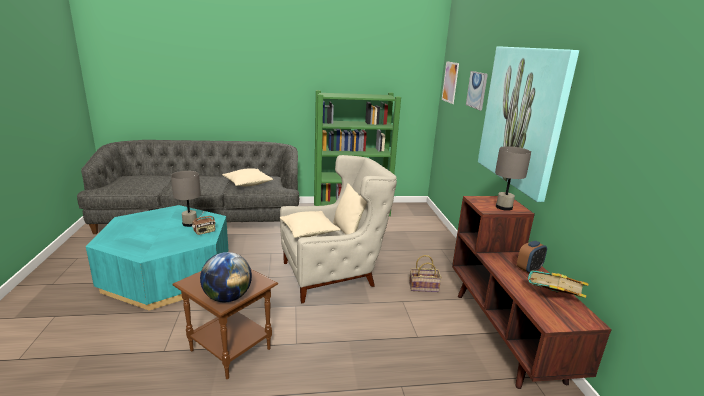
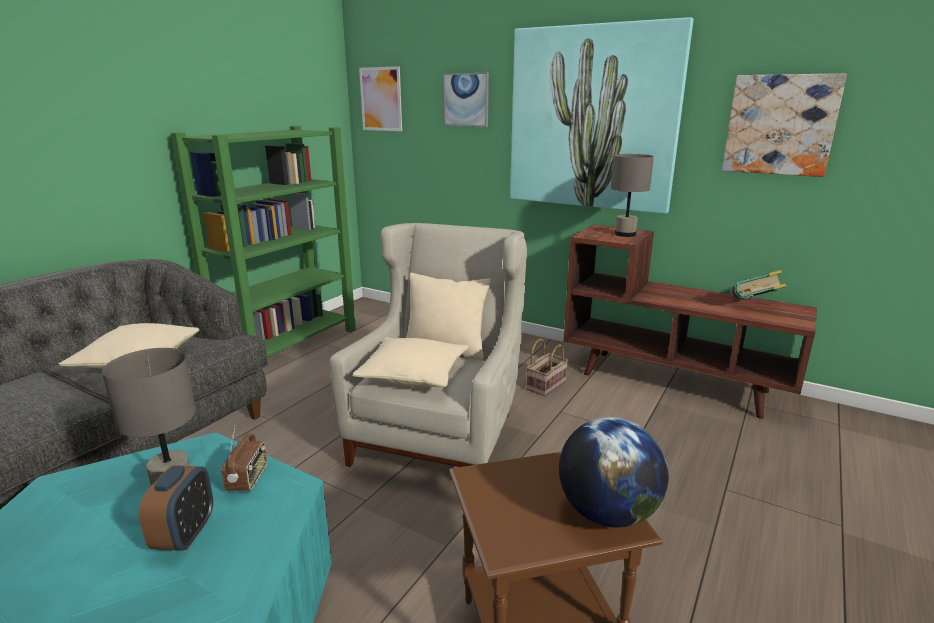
camera: 50 degrees left, 0 degrees up
(529, 269) = (687, 293): alarm clock -> alarm clock (185, 535)
(616, 152) = (780, 125): none -> picture

